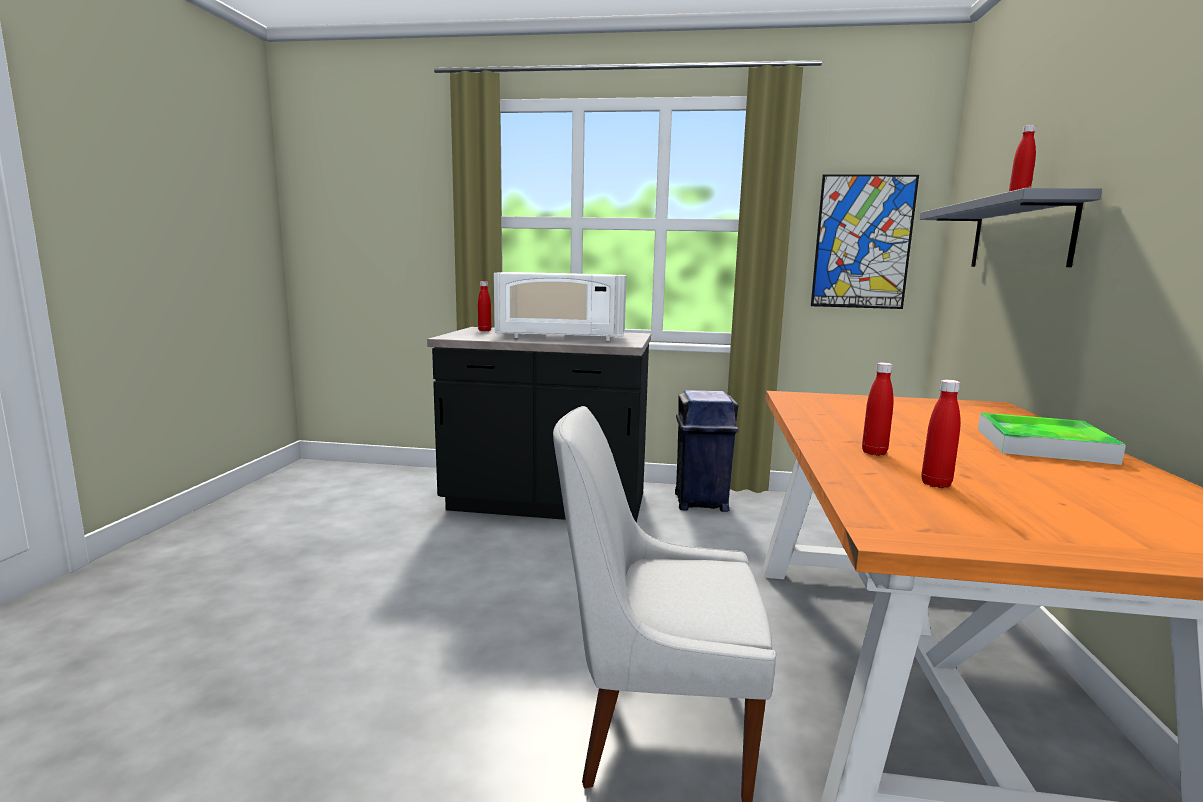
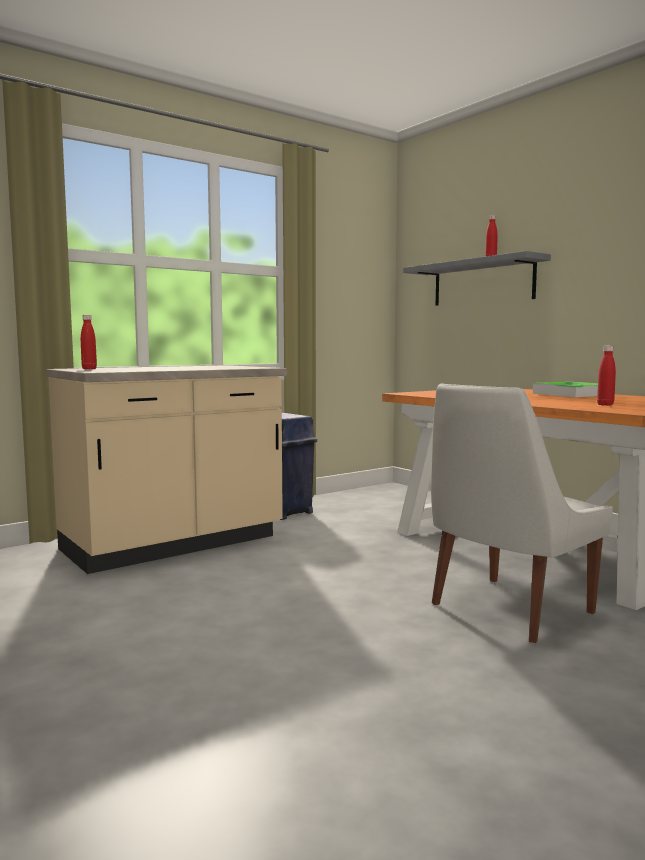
camera: 45 degrees left, 5 degrees down
(546, 505) = (174, 545): black counter -> beige counter
(561, 337) = (191, 368): white microwave -> none
(862, 242) = (353, 289): picture -> none
(874, 452) = (544, 402): red bottle -> none

